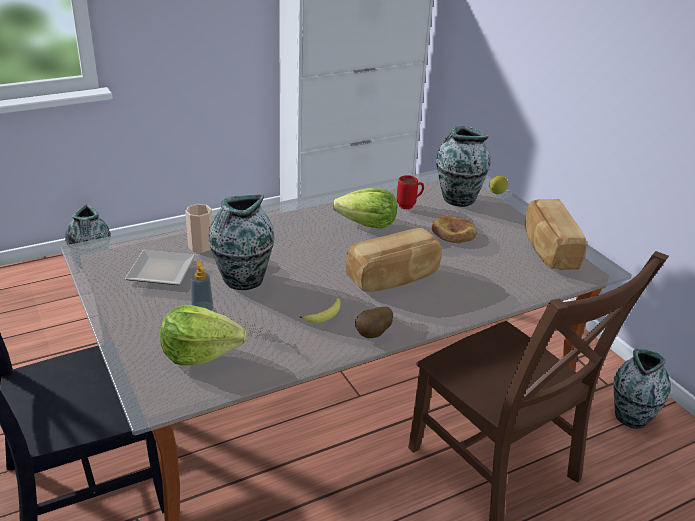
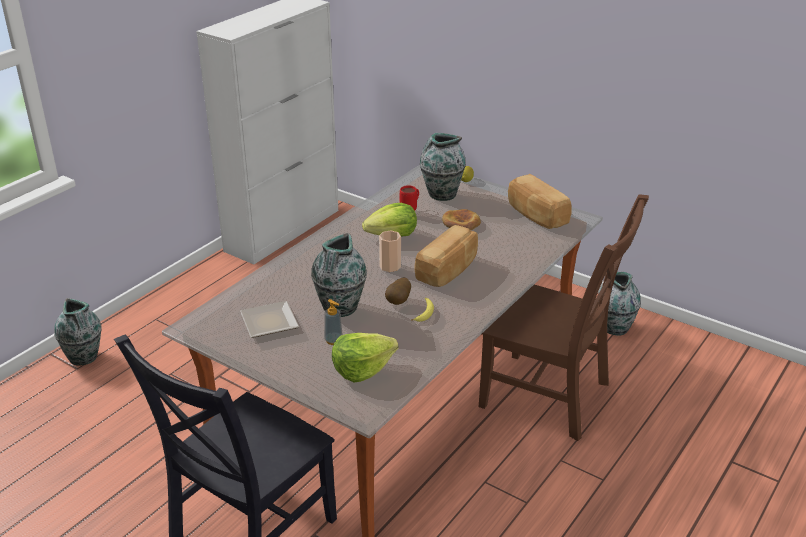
camera: 25 degrees left, 0 degrees up
(201, 246) = (280, 293): cup -> cup (390, 266)
(373, 335) = (470, 315): potato -> potato (399, 301)

